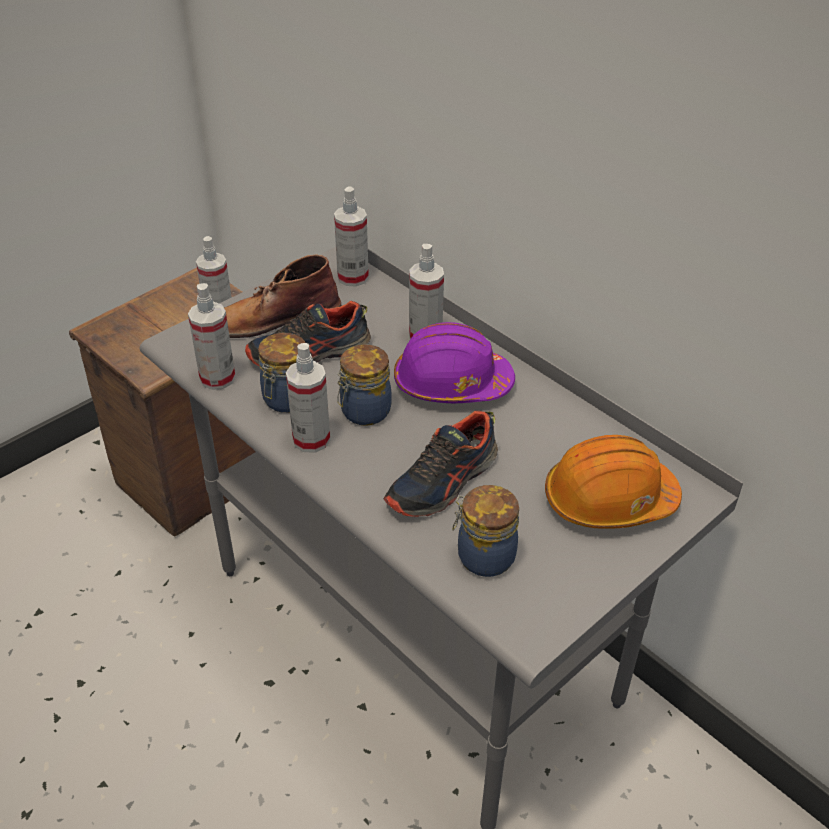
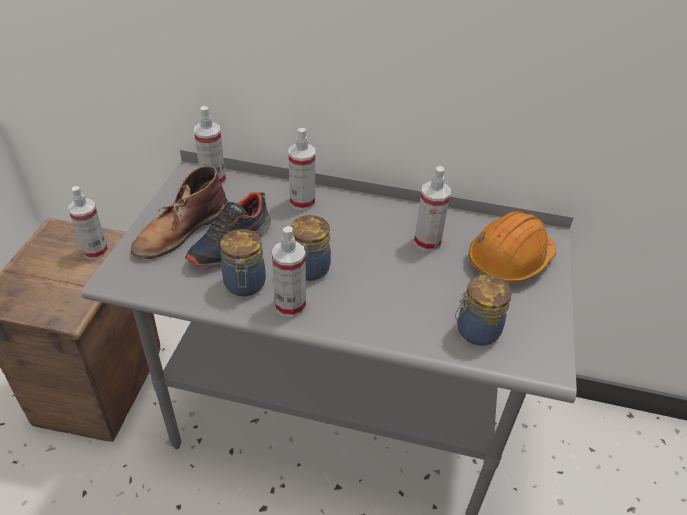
camera: 35 degrees left, 0 degrees up
(217, 378) = (175, 291): spray bottle -> spray bottle (427, 242)
(443, 482) = (405, 294): shoe -> none
(451, 384) = (349, 227): purple hard hat -> none

